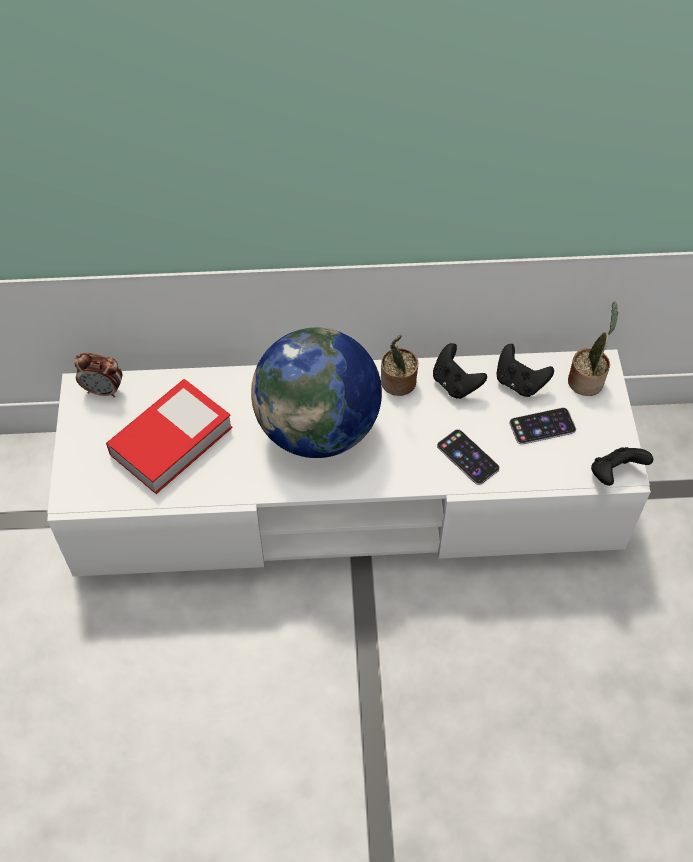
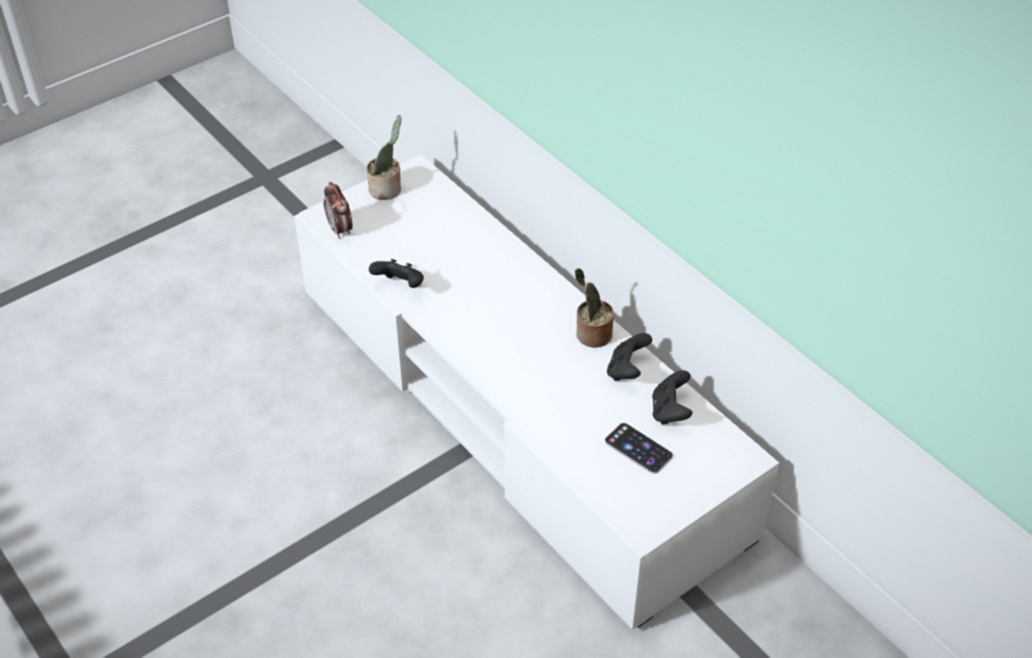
camera: 55 degrees right, 10 degrees down
(104, 390) = (425, 181): alarm clock -> alarm clock (340, 230)
(171, 441) = (414, 238): book -> none
(318, 429) = (501, 311): globe -> none
(467, 457) = (559, 414): phone -> none
(587, 379) = (721, 456): potted plant -> potted plant (387, 189)
(614, 474) = (634, 522): black game controller -> black game controller (400, 286)

